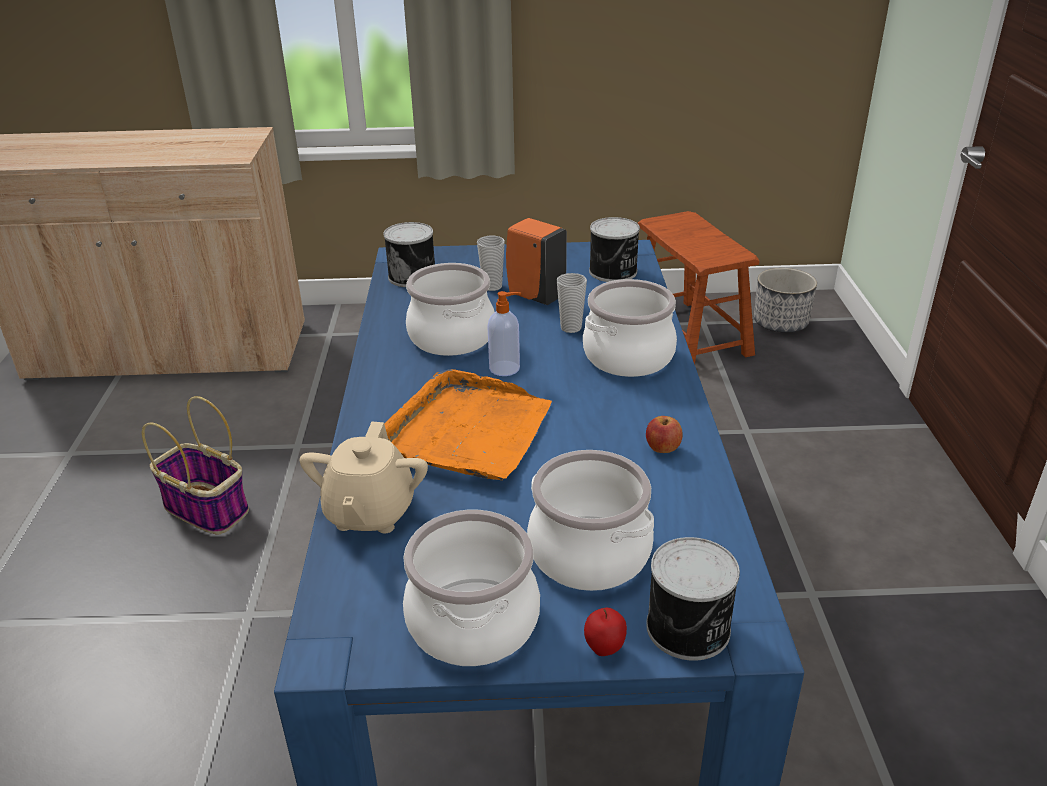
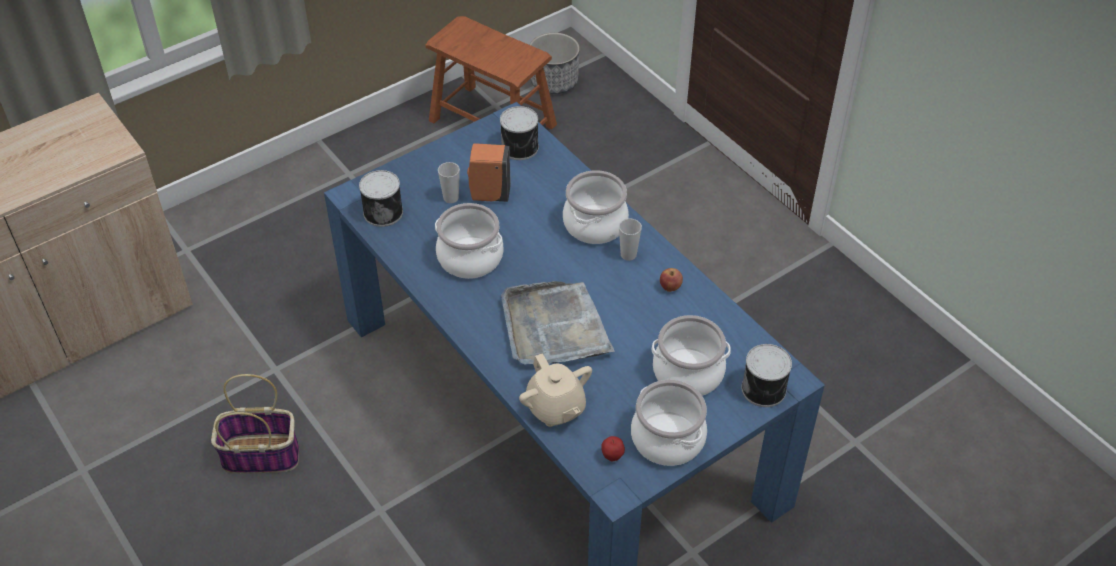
camera: 35 degrees left, 15 degrees up
(467, 431) = (554, 327): orange tray -> grey tray
(506, 368) = (530, 268): soap dispenser -> none
(571, 328) = (539, 214): cup -> cup (628, 255)
(604, 650) = (737, 420): apple -> apple (612, 457)

